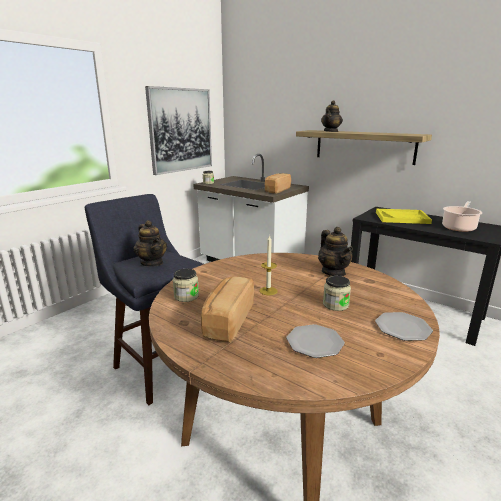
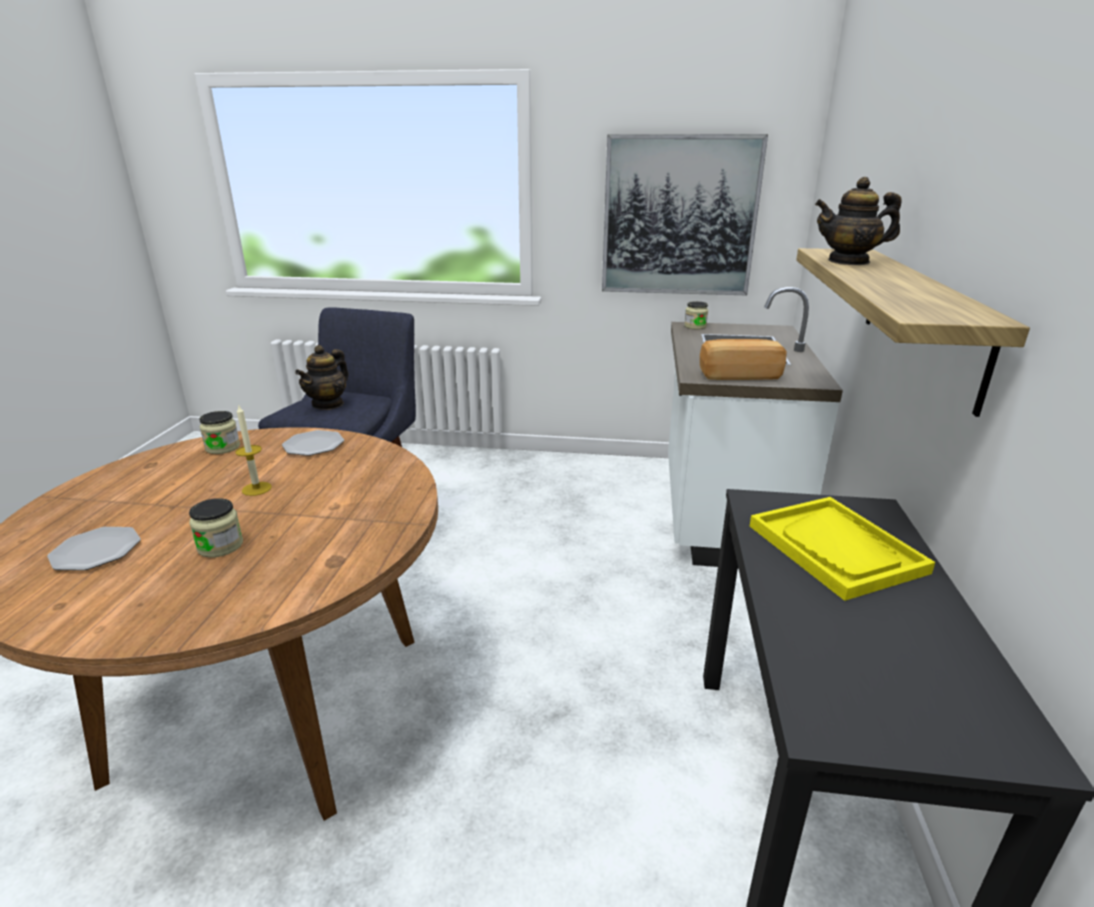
camera: 60 degrees right, 5 degrees up
(227, 321) = (154, 486): bread -> none
(333, 272) = (358, 522): teapot -> none
(403, 328) = (141, 617): plate -> plate (313, 445)
(459, 227) = (880, 657): cooking pot -> none

